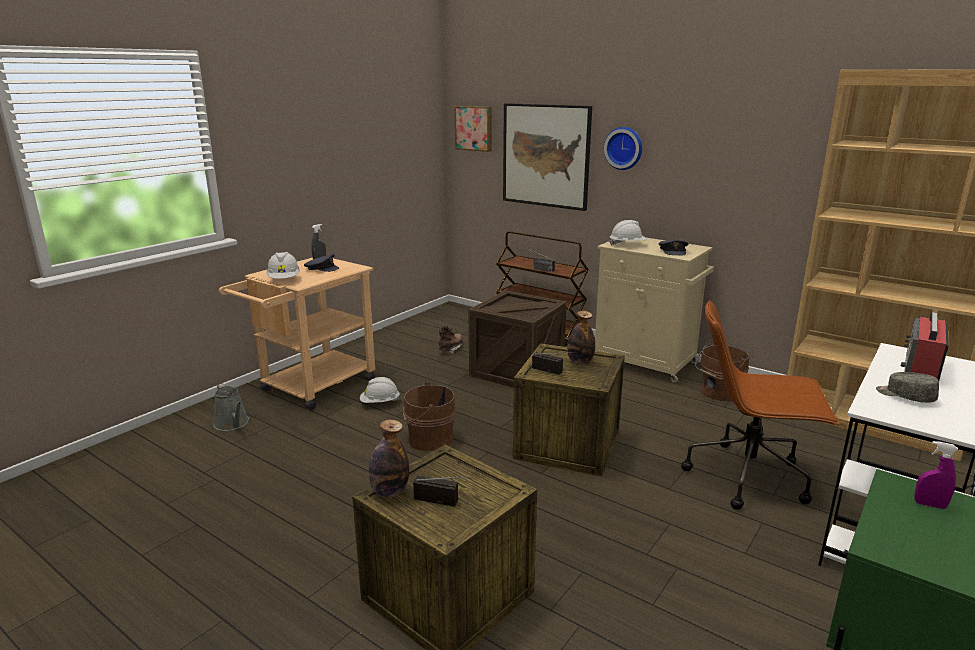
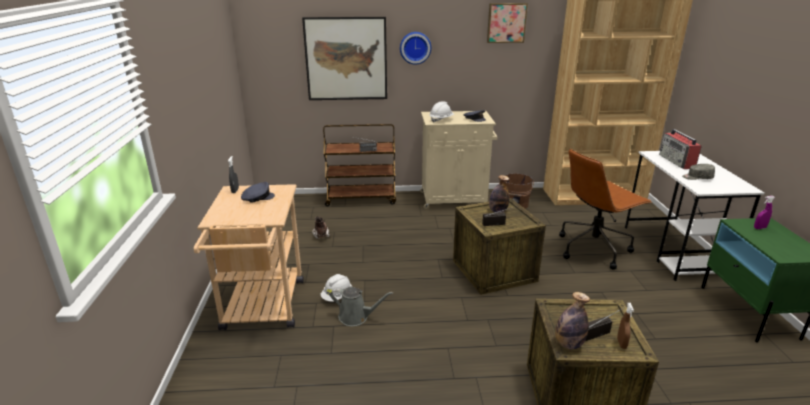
camera: 40 degrees left, 5 degrees up
(232, 424) = (244, 371): grey watering can -> grey watering can (356, 317)
(284, 280) = (249, 219): white hard hat -> none
(428, 439) = (413, 307): brown bucket -> none
(442, 520) = (621, 343): none -> brown spray bottle
(474, 128) = (269, 40): picture -> picture (506, 22)
(517, 371) = (391, 233): crate -> none

